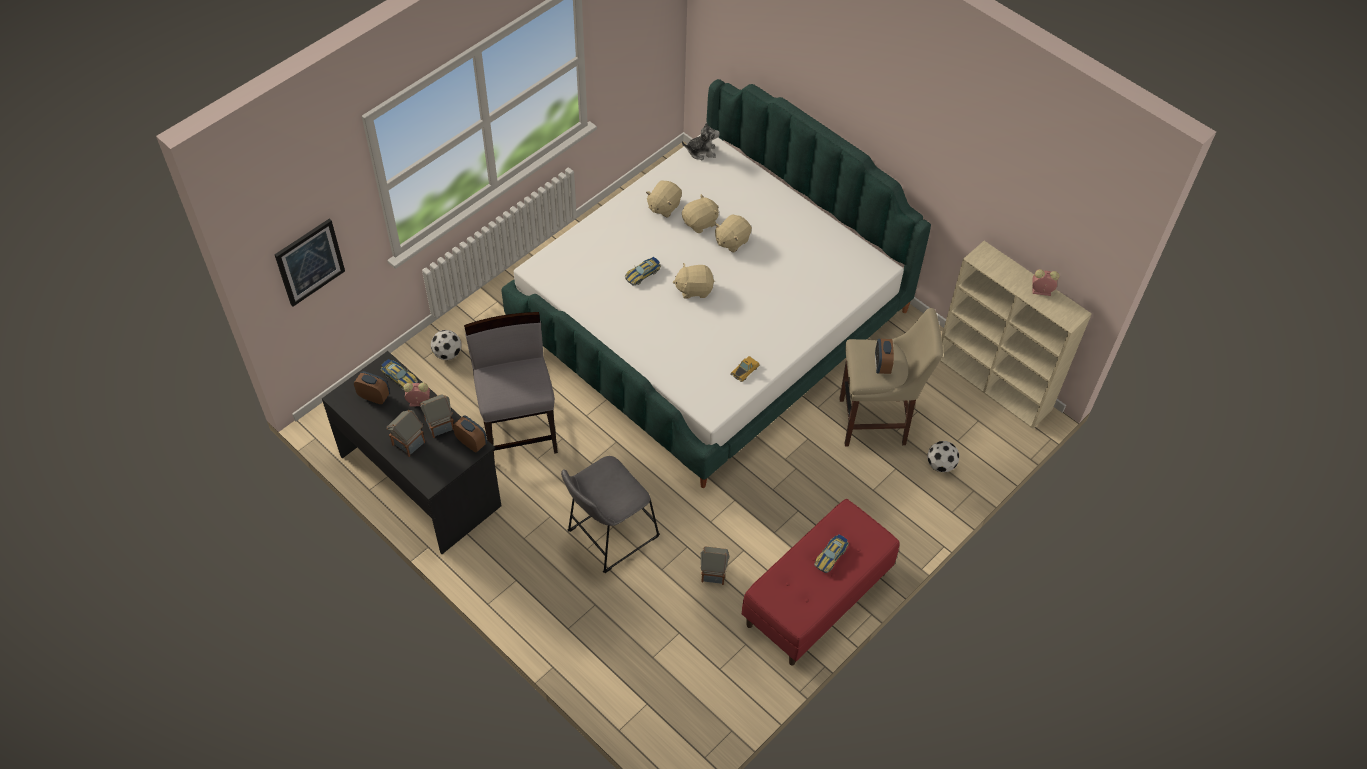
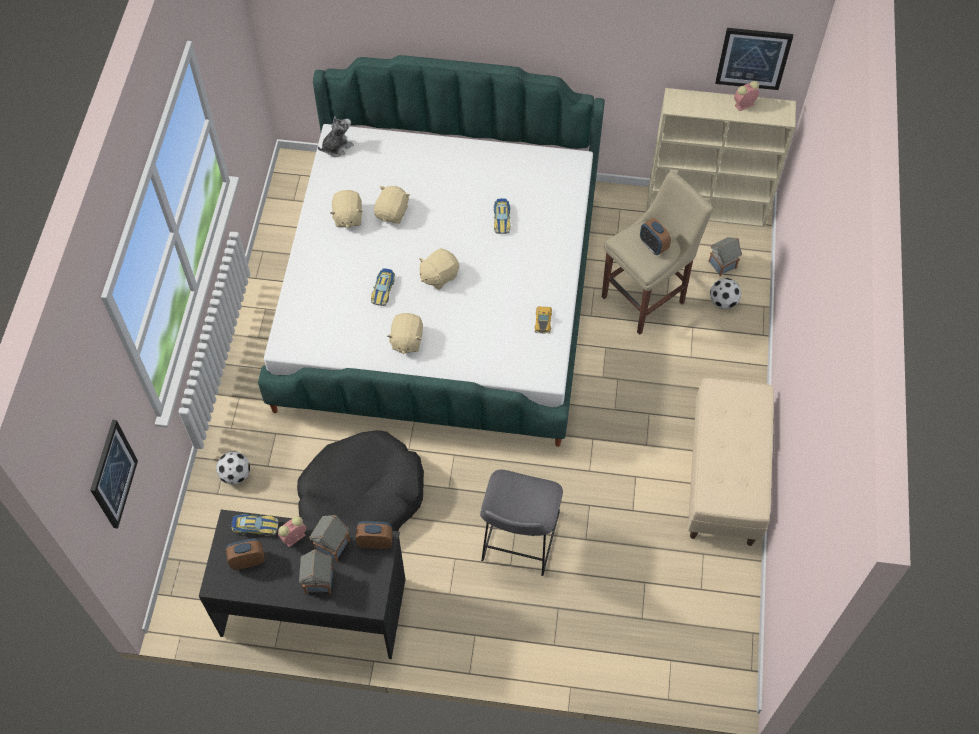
camera: 35 degrees left, 5 degrees up
(519, 429) = (360, 500): grey chair -> black dog bed
(712, 573) = (628, 513): toy house -> toy house (721, 265)
(731, 241) = (433, 213): beige plush toy -> beige plush toy (406, 340)
(816, 600) = (725, 478): red bench -> beige bench
(831, 556) = (734, 434): toy car -> toy car (502, 219)
(1063, 249) = (753, 58): none -> picture

